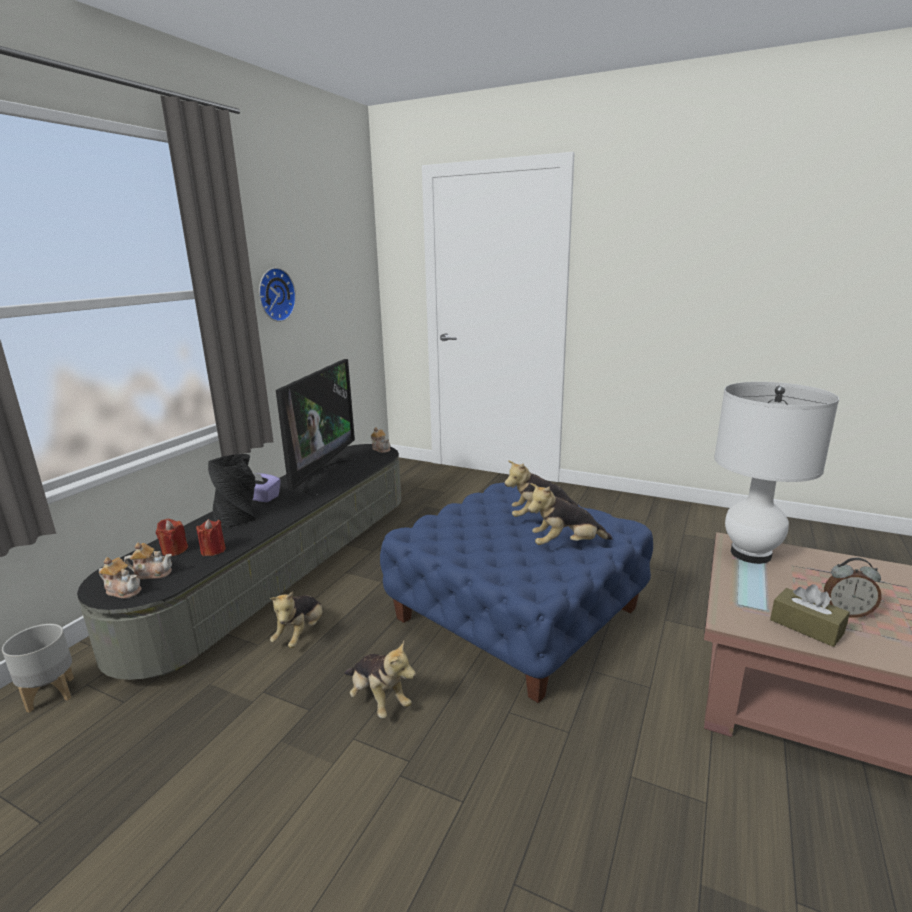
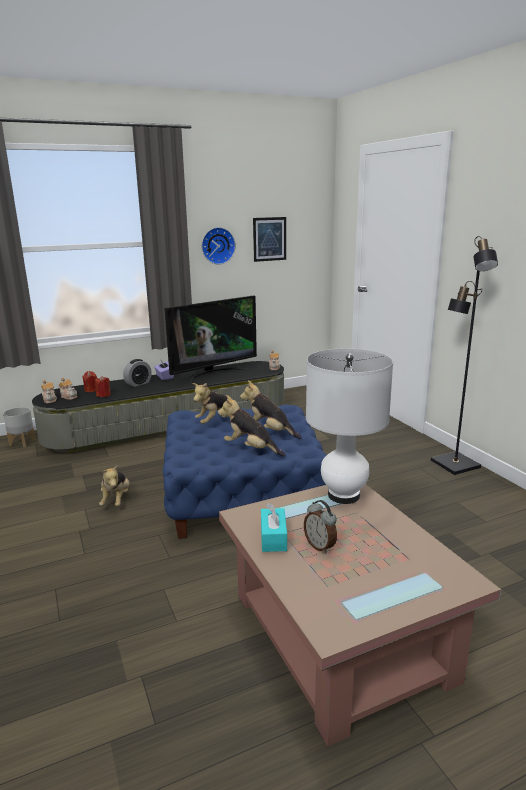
camera: 40 degrees right, 0 degrees up
(238, 517) = (138, 383): black vase -> alarm clock
(301, 634) = (130, 459): plush toy -> plush toy (218, 422)
(326, 283) = (269, 239): none -> picture
(626, 500) = (455, 464): none -> black floor lamp
(806, 626) = (273, 537): brown tissue box -> turquoise tissue box

